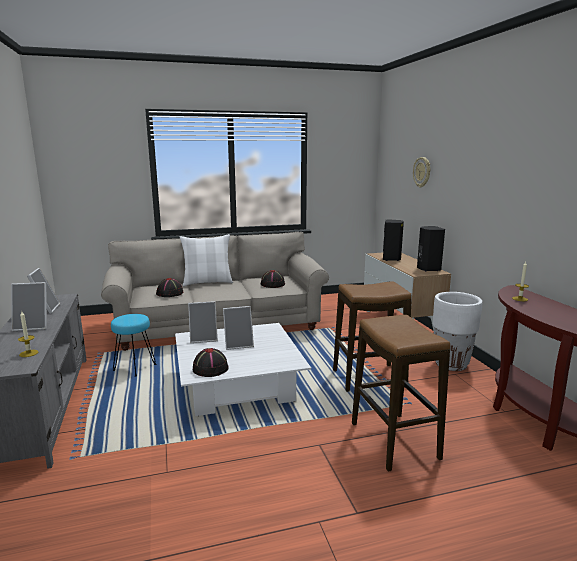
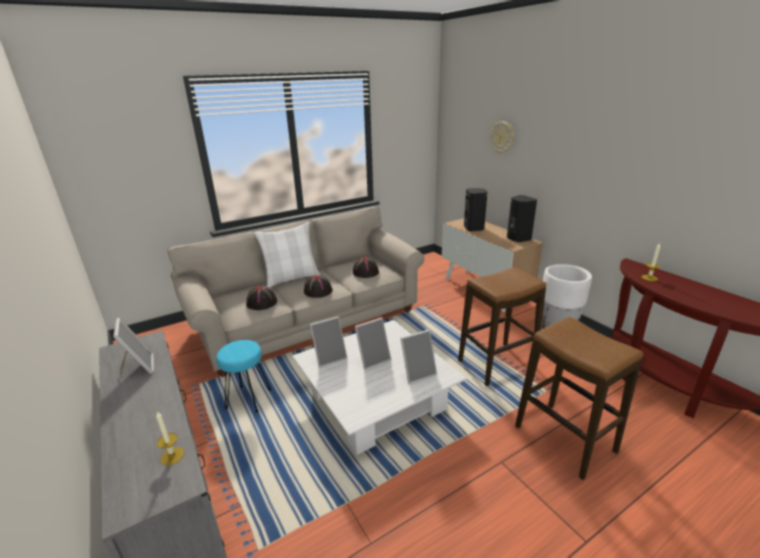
camera: 15 degrees left, 10 degrees up
(33, 326) = (144, 402): picture frame -> picture frame (417, 373)
(210, 368) = (365, 401): black hat -> black hat (318, 291)

